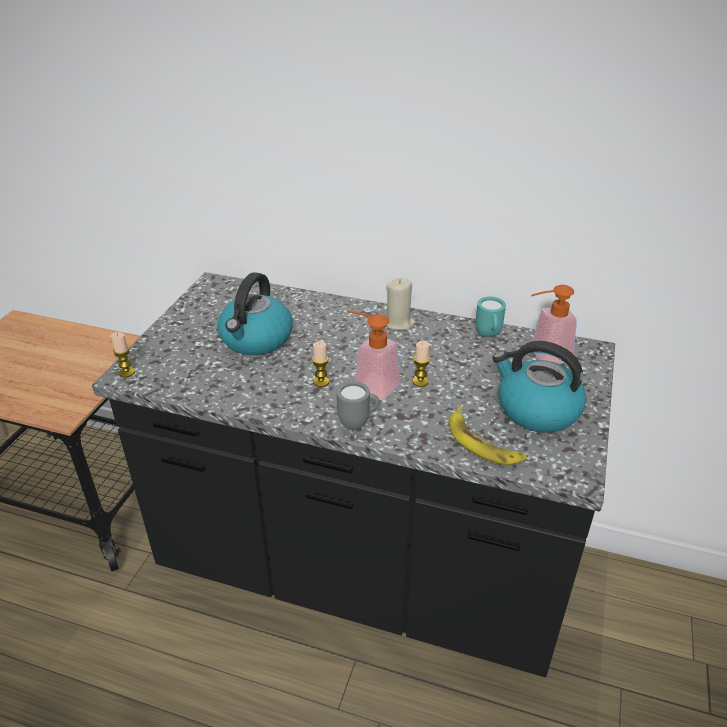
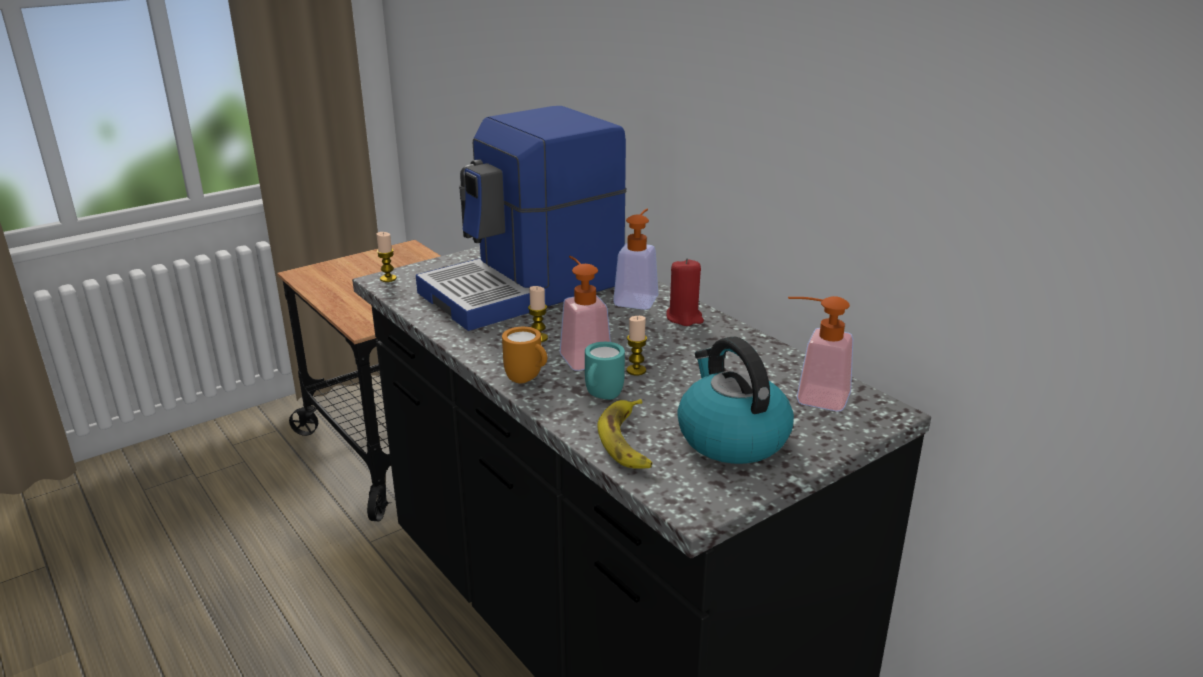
camera: 35 degrees right, 10 degrees down
(256, 339) = (525, 289): kettle -> coffee machine
(348, 317) = (638, 298): none -> soap dispenser
(358, 423) = (527, 380): grey mug -> orange mug
(398, 323) = (684, 318): beige candle -> red candle
(488, 335) = (772, 358): turquoise mug -> turquoise mug (601, 397)

